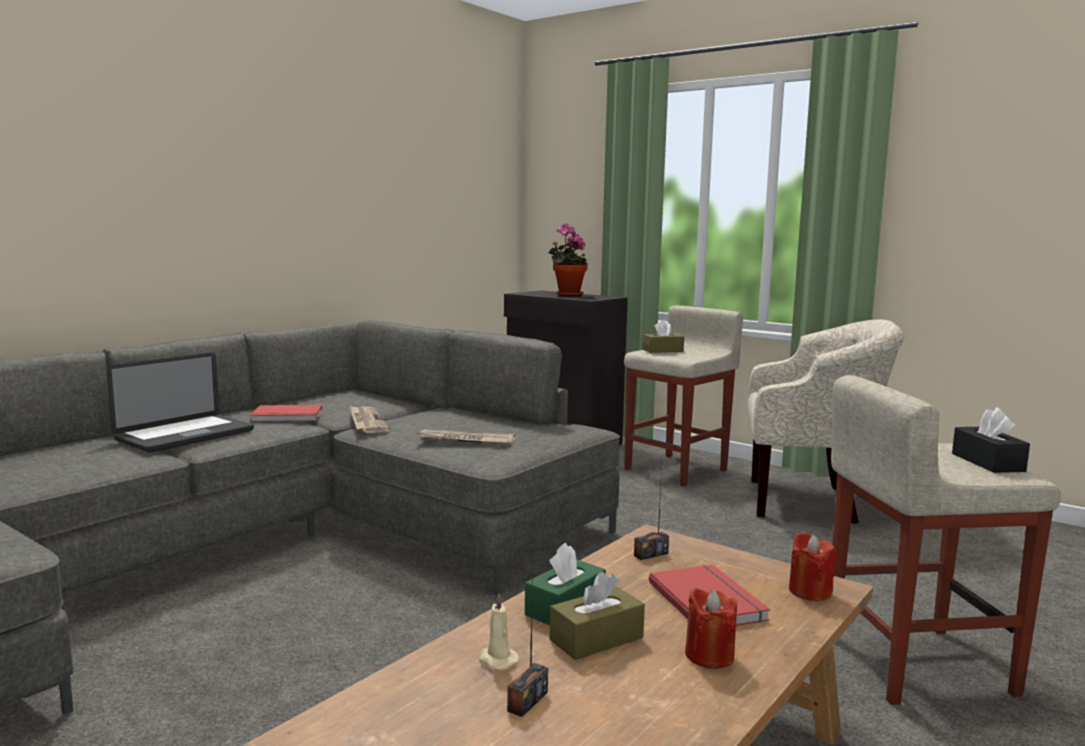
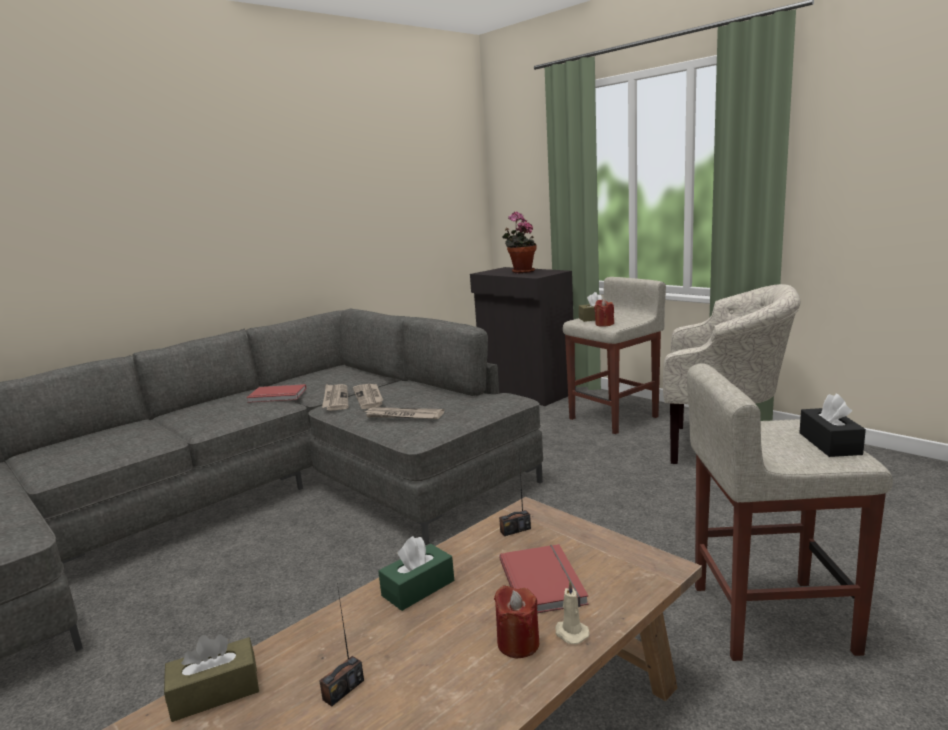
camera: 10 degrees right, 5 degrees up
(185, 435) = (193, 418): laptop -> none
(411, 422) = (369, 397): none -> newspaper
(496, 660) = (338, 644): beige candle -> beige candle (570, 633)
(596, 639) = (429, 622): brown tissue box -> brown tissue box (215, 692)
(809, 591) = (639, 572): red candle -> red candle (604, 324)

